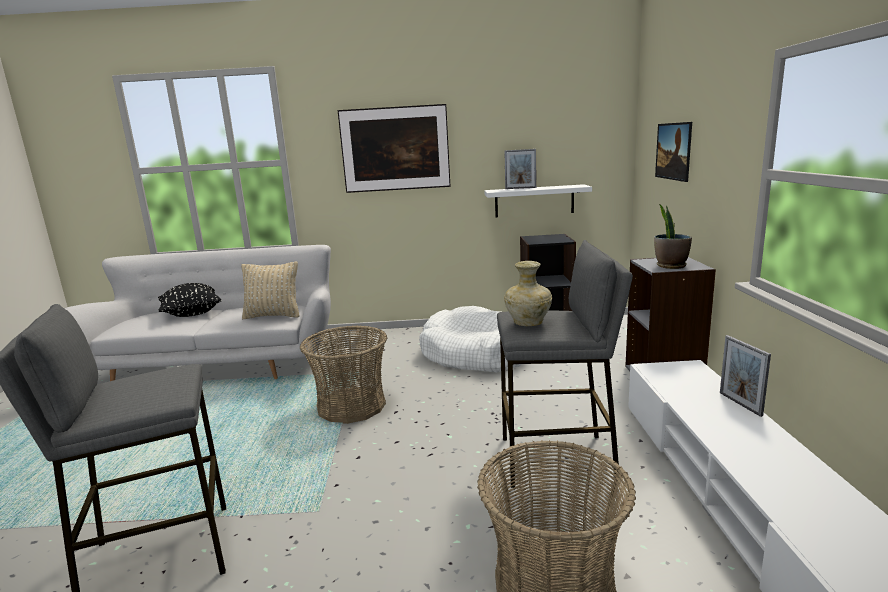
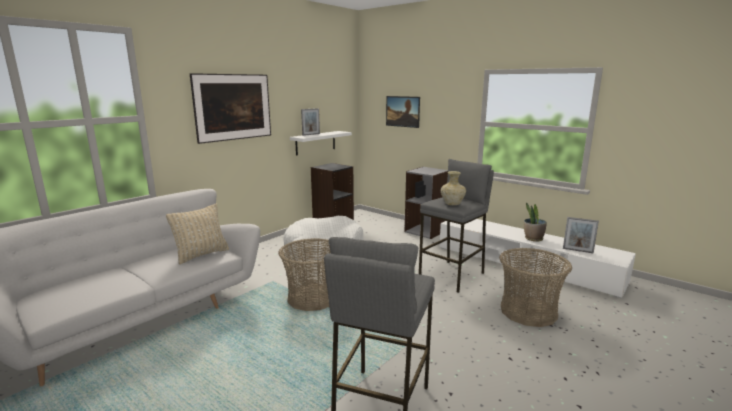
camera: 50 degrees left, 0 degrees up
(192, 313) = (100, 277): black pillow -> none
(670, 266) = (431, 171): potted plant -> potted plant (533, 239)
(740, 404) = (499, 225): picture frame -> picture frame (577, 250)

